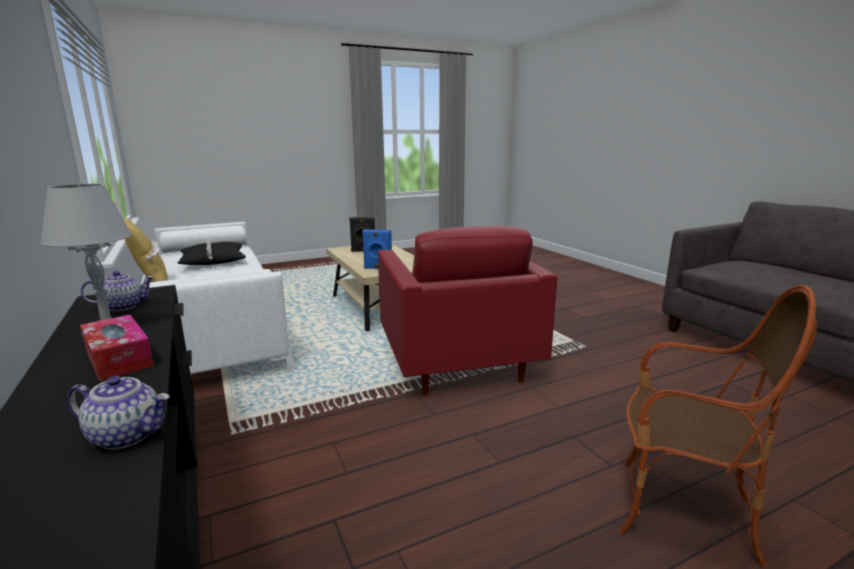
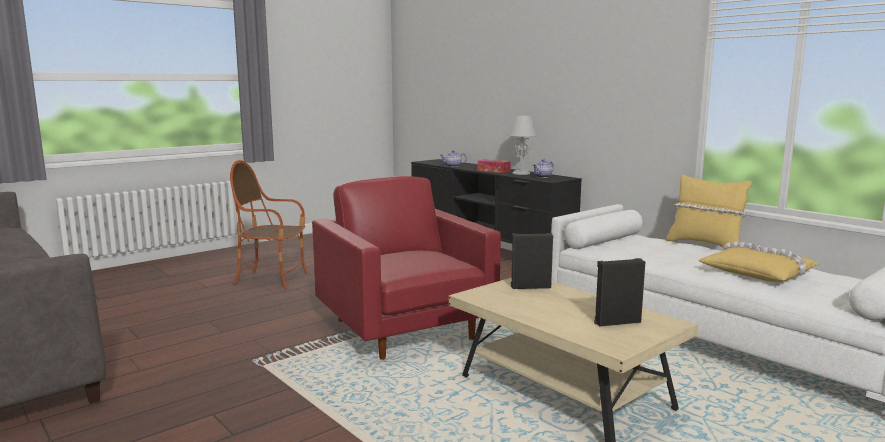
camera: 165 degrees right, 5 degrees down
(213, 261) = (758, 273): black pillow -> yellow pillow
(377, 268) = (530, 287): blue speaker -> black speaker

